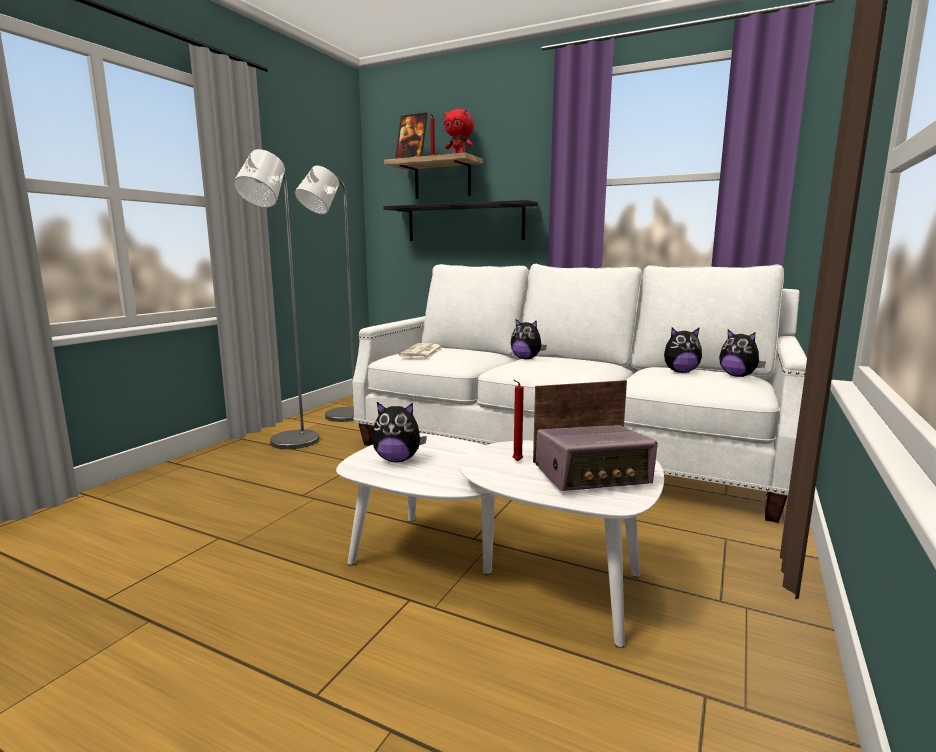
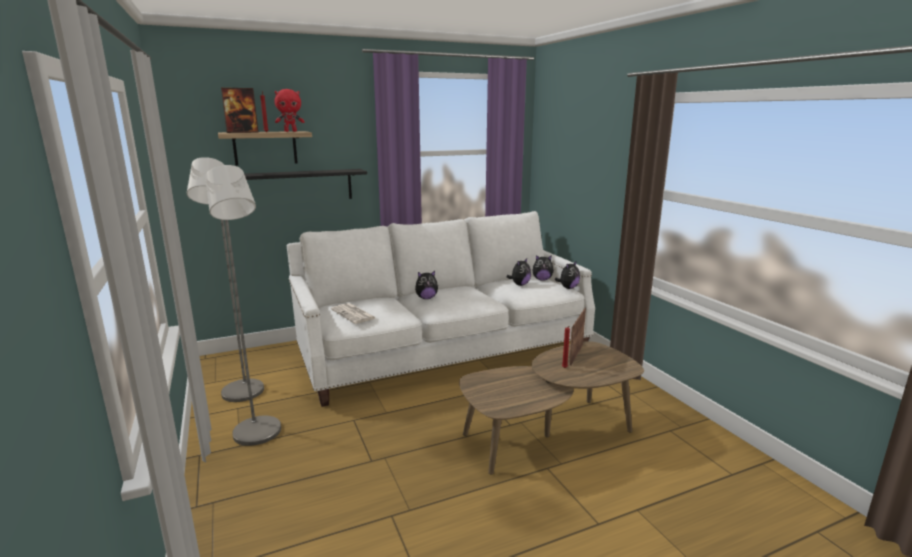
camera: 50 degrees left, 5 degrees up
(397, 459) = (501, 395): plush toy -> plush toy (568, 288)
(493, 571) = (548, 434): white coffee table -> brown coffee table
(592, 477) = (602, 361): radio -> none

